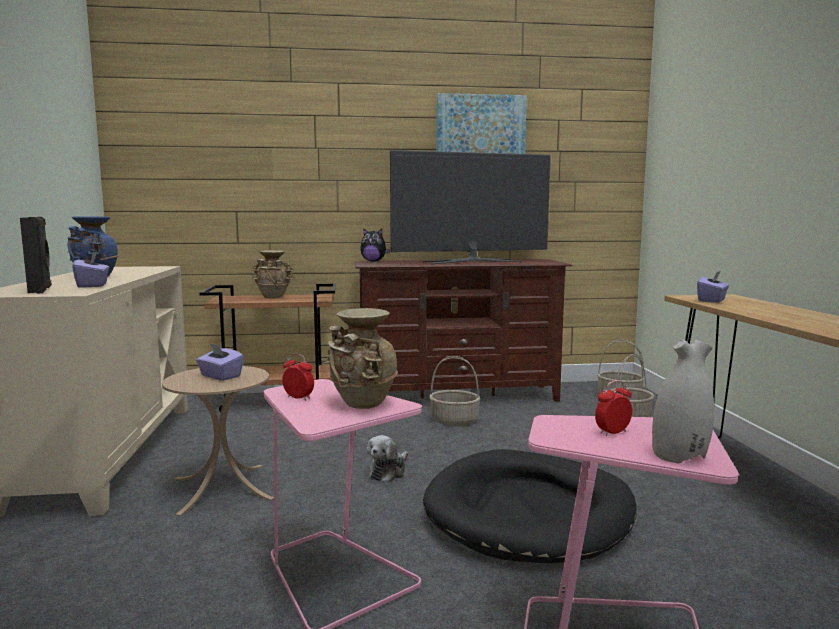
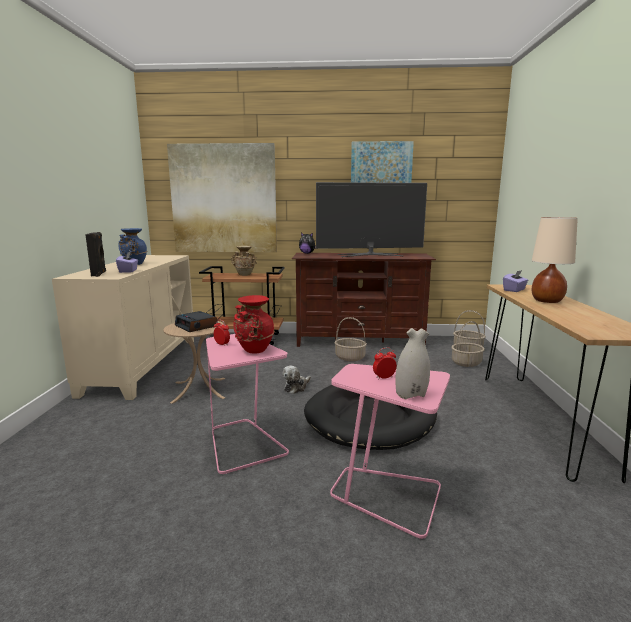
camera: 10 degrees right, 5 degrees up
(220, 376) = (196, 326): purple tissue box -> alarm clock
(236, 177) = (224, 199): none -> picture
(361, 404) = (253, 350): beige vase -> red vase
(773, 311) = (546, 301): none -> beige table lamp

